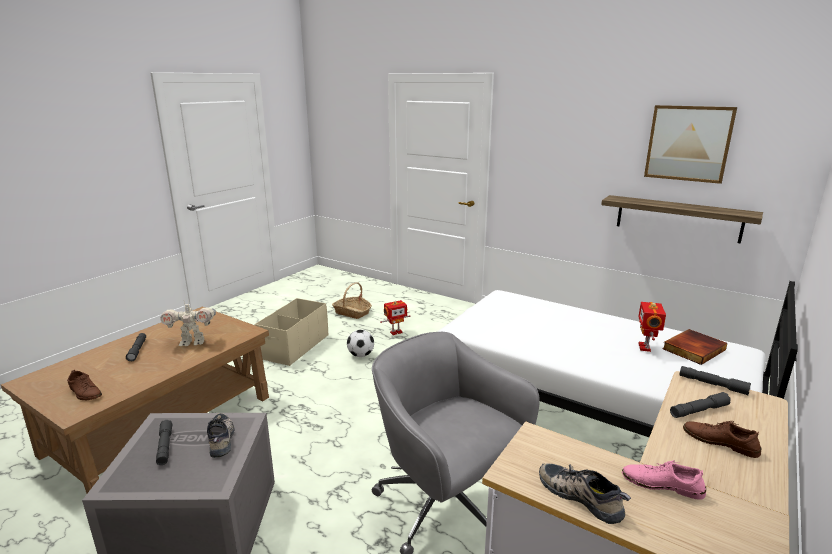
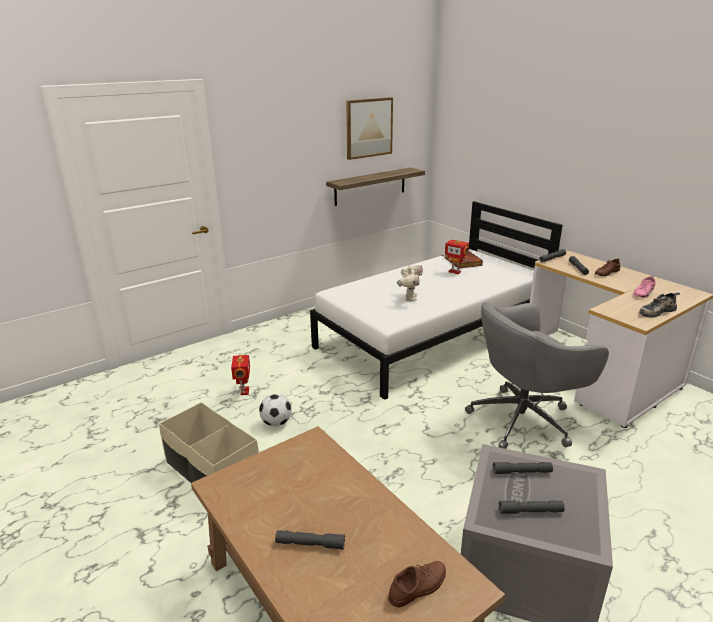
camera: 70 degrees left, 5 degrees up
(192, 342) = (316, 488): toy robot -> toy robot (409, 298)
(222, 438) = (522, 472): shoe -> grey flashlight
(352, 312) = (162, 413): basket -> none

